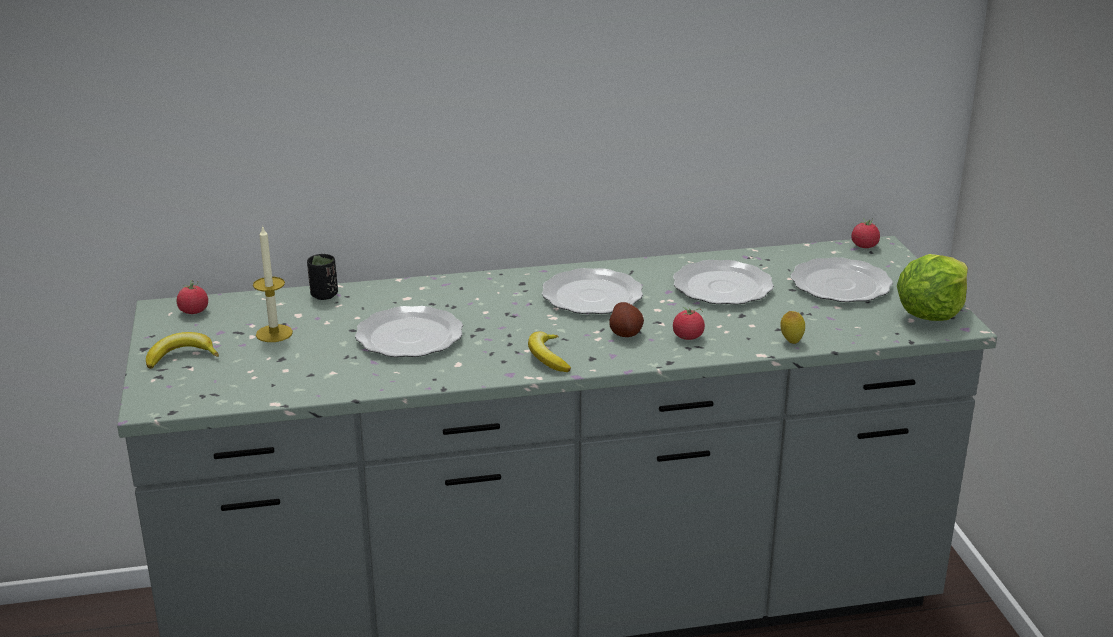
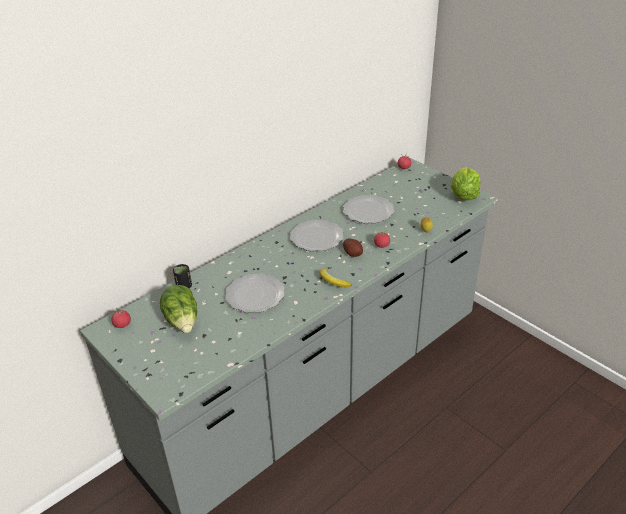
camera: 30 degrees left, 10 degrees up
(181, 357) = (147, 356): banana -> none
(274, 333) = (183, 321): candle -> lettuce
(841, 285) = (415, 192): plate -> none

